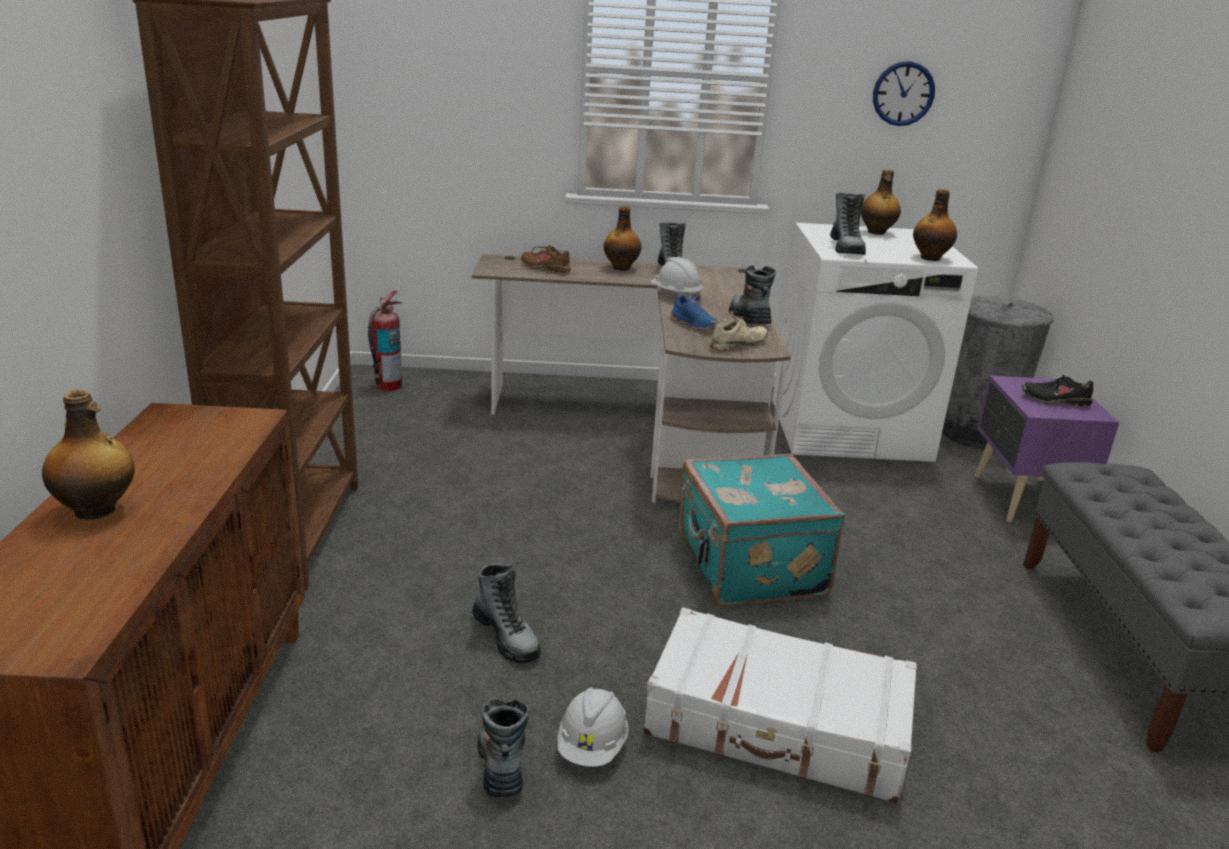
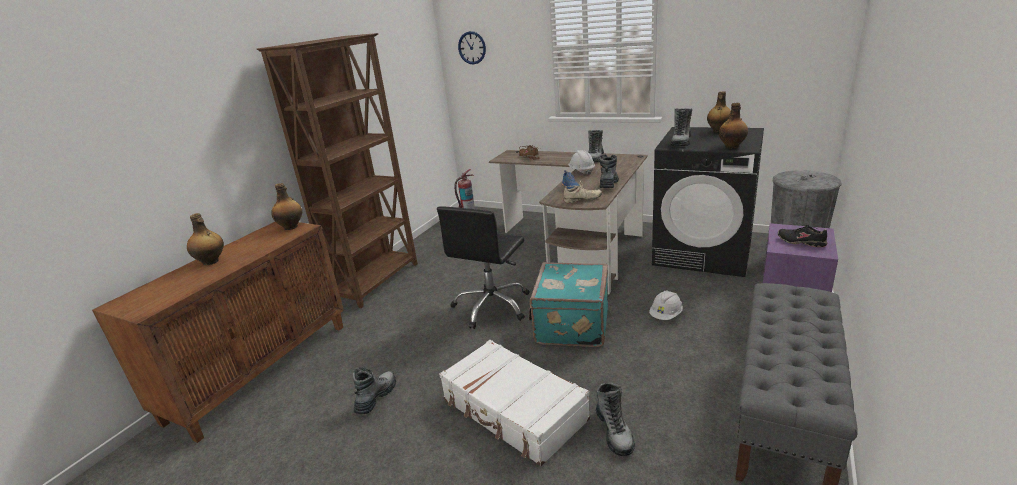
camera: 30 degrees right, 0 degrees up
(506, 637) = (423, 342): boot -> boot (614, 432)
(584, 552) = (492, 306): none -> black office chair
(592, 746) = (417, 400): white hard hat -> white hard hat (666, 315)
(621, 268) = (570, 156): bottle -> bottle (291, 227)
(850, 429) = (703, 253): white washing machine -> black washing machine
(903, 93) = (743, 41): wall clock -> wall clock (472, 48)

